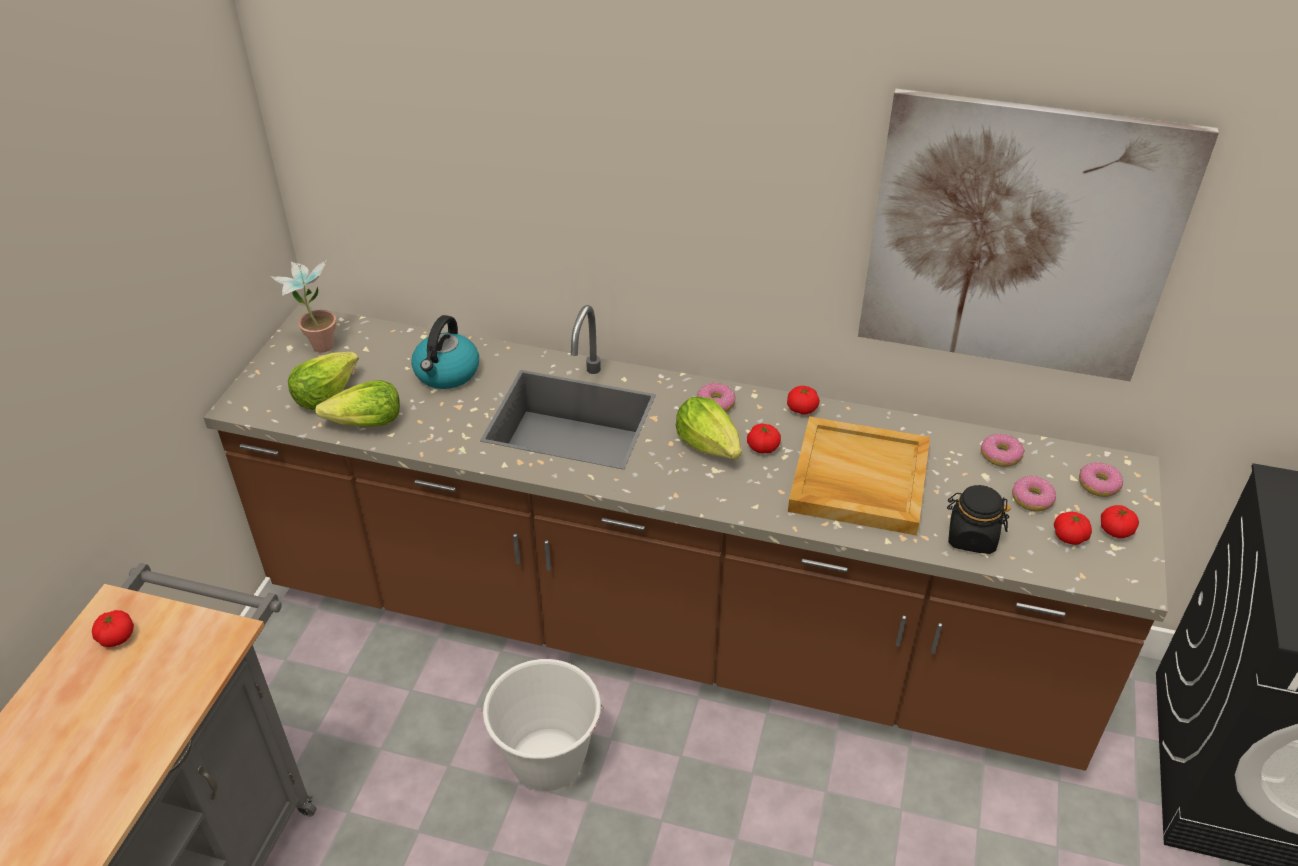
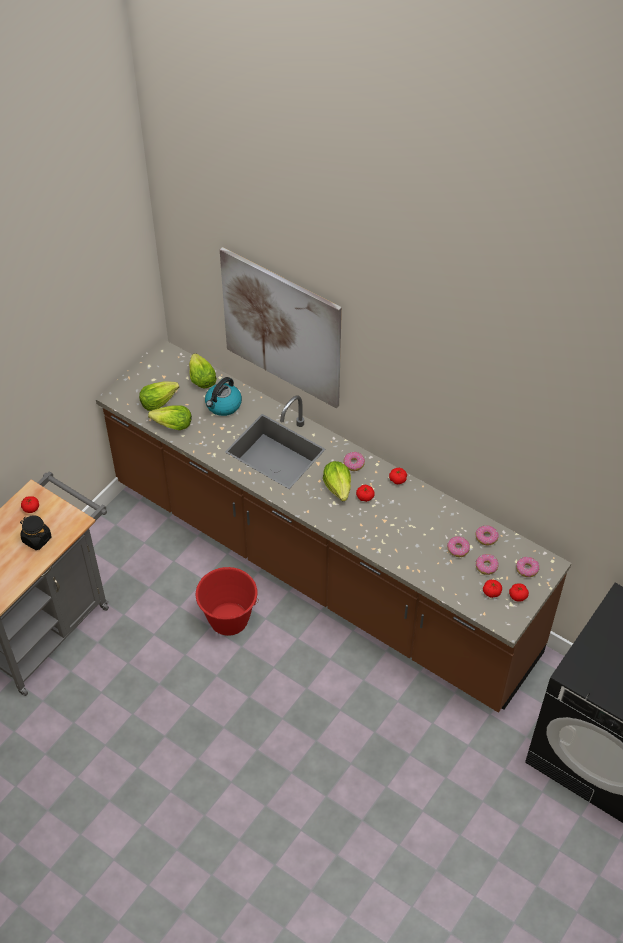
camera: 20 degrees right, 10 degrees up
(318, 343) = (164, 367): potted plant -> none
(391, 345) = (201, 379): none -> lettuce
(547, 761) = (228, 620): white bucket -> red bucket
(858, 480) = (403, 529): beige tray -> none
(967, 485) = (458, 549): none -> donut
(971, 537) = (442, 577): black jar -> black jar (36, 539)
(1019, 240) = (501, 437): picture -> picture (282, 328)

